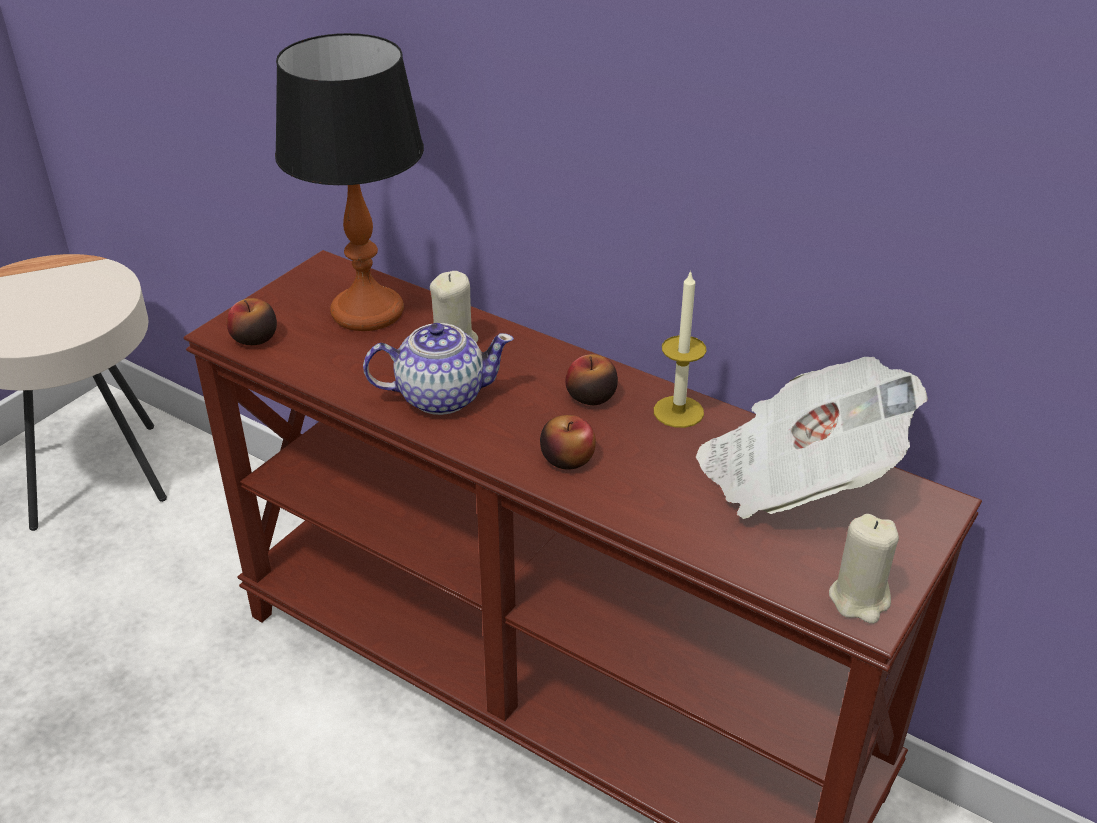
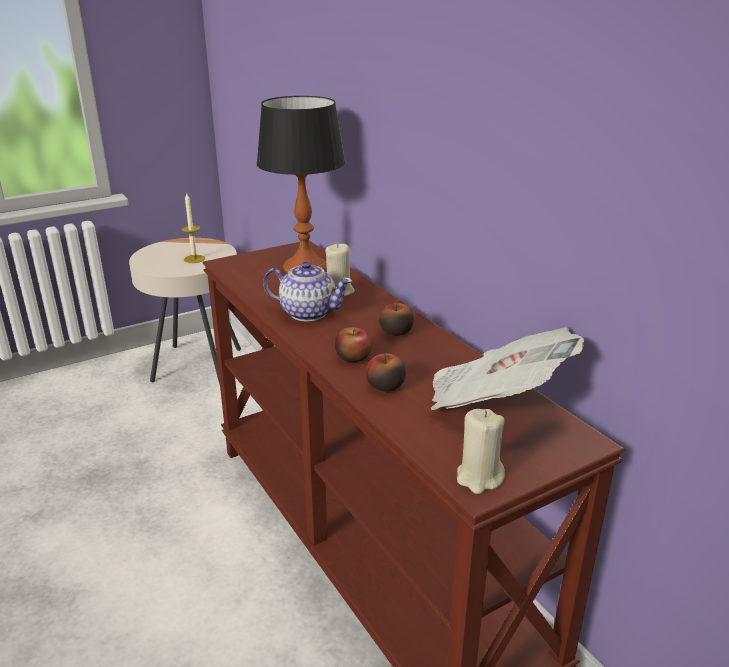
camera: 25 degrees right, 10 degrees down
(254, 338) = (235, 268): apple -> apple (385, 386)
(678, 412) = (444, 350): candle -> candle (194, 259)

